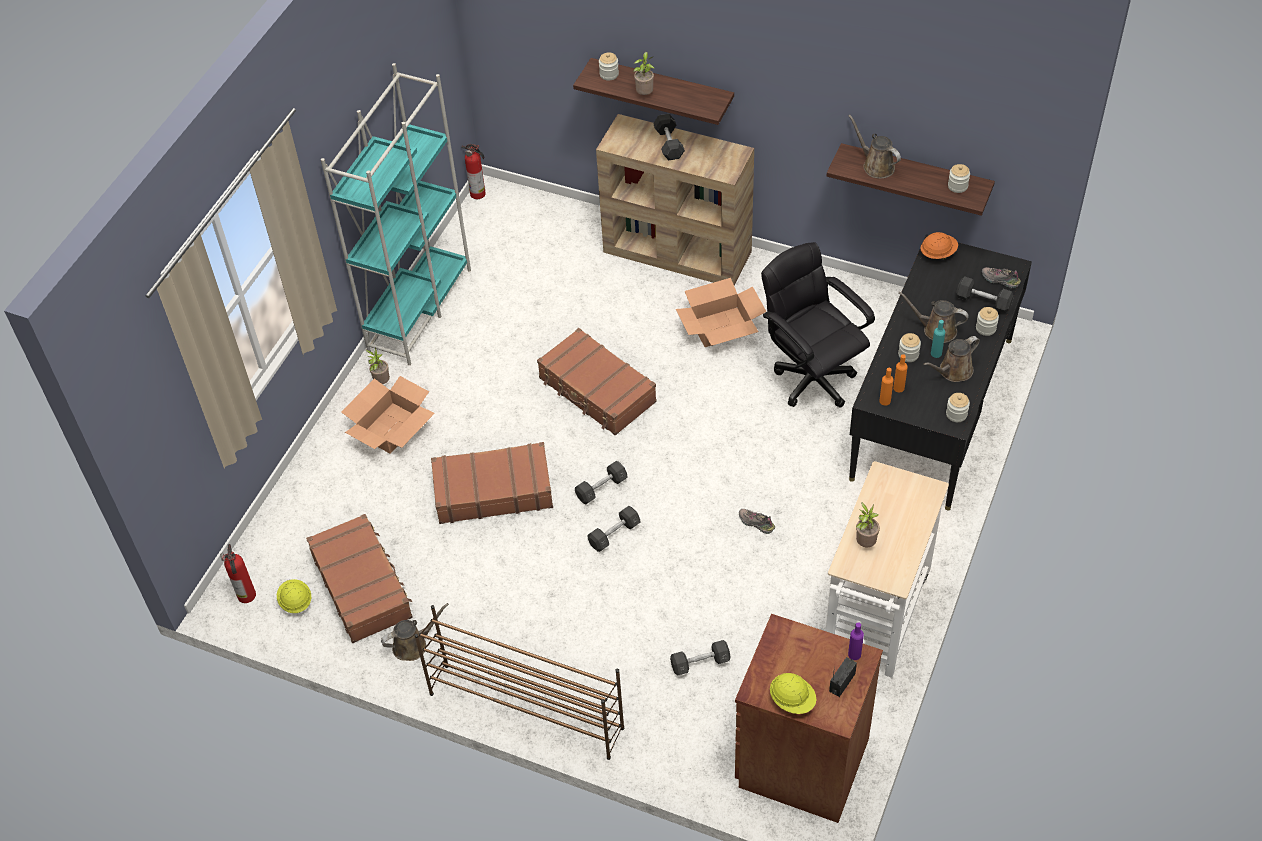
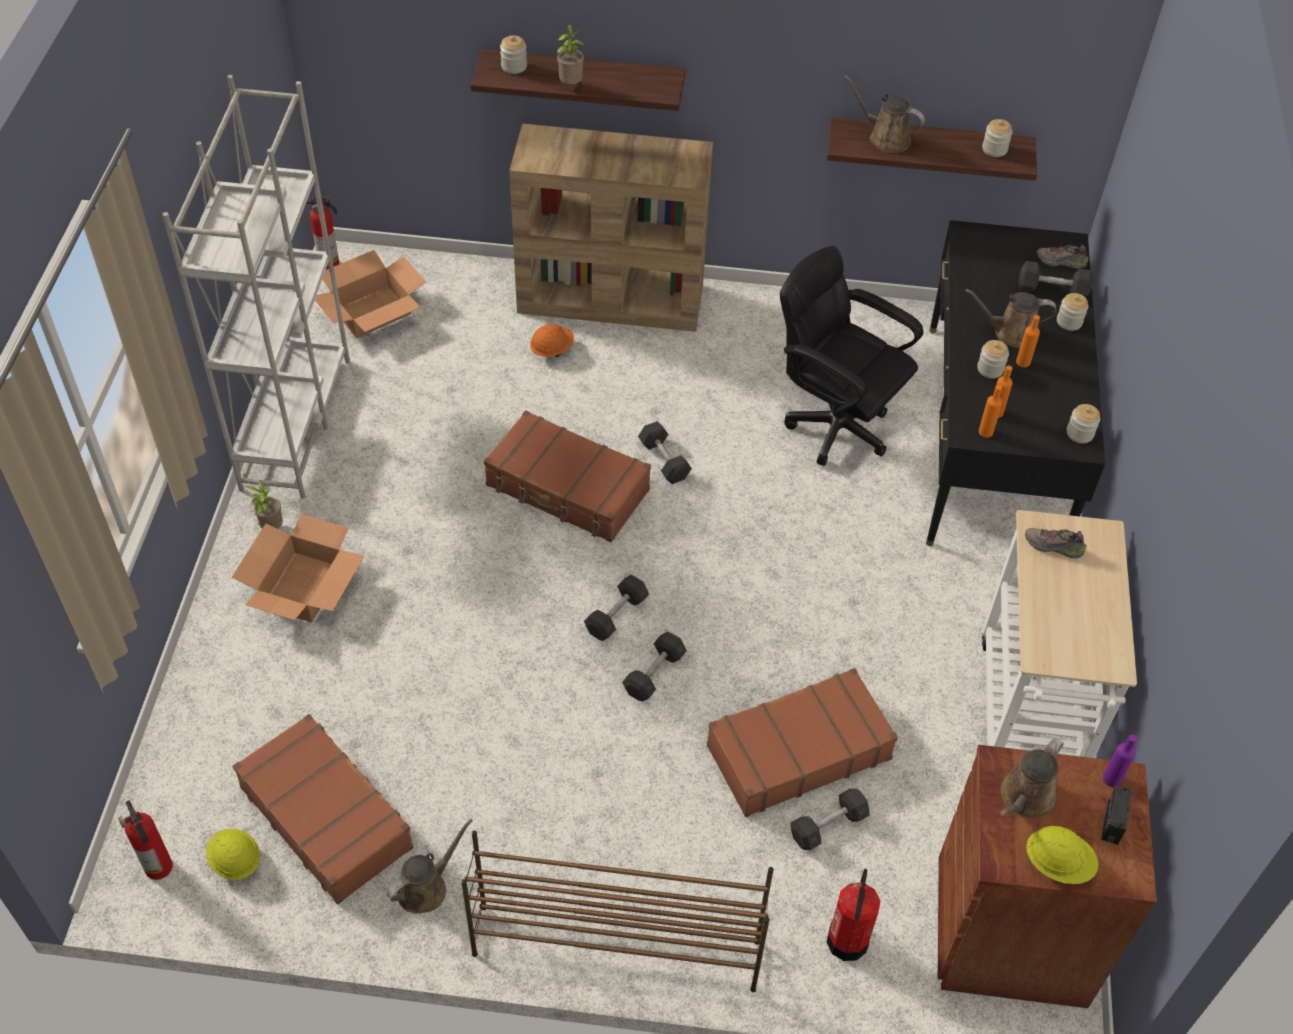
camera: 20 degrees left, 0 degrees up
(420, 309) = (296, 423): turquoise bookcase -> white bookcase
(493, 491) = (471, 647): brown suitcase -> brown suitcase (797, 751)
(669, 144) = (602, 151): grey dumbbell -> grey dumbbell (664, 460)
(685, 741) = (848, 940): none -> fire extinguisher
(721, 327) = (698, 382): cardboard box -> cardboard box (372, 312)
(755, 523) = (831, 623): shoe -> shoe (1052, 547)
(865, 543) = (1053, 620): potted plant -> none
(936, 353) = (1023, 362): turquoise bottle -> orange bottle
(938, 253) = (974, 241): orange hard hat -> orange hard hat (552, 350)
(953, 371) = (1053, 381): brown watering can -> brown watering can (1025, 798)

